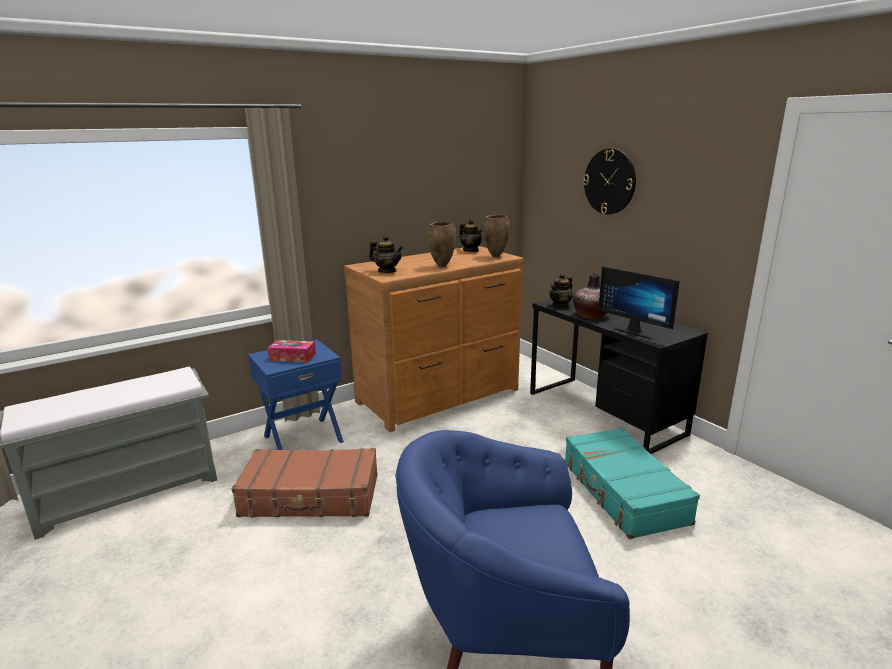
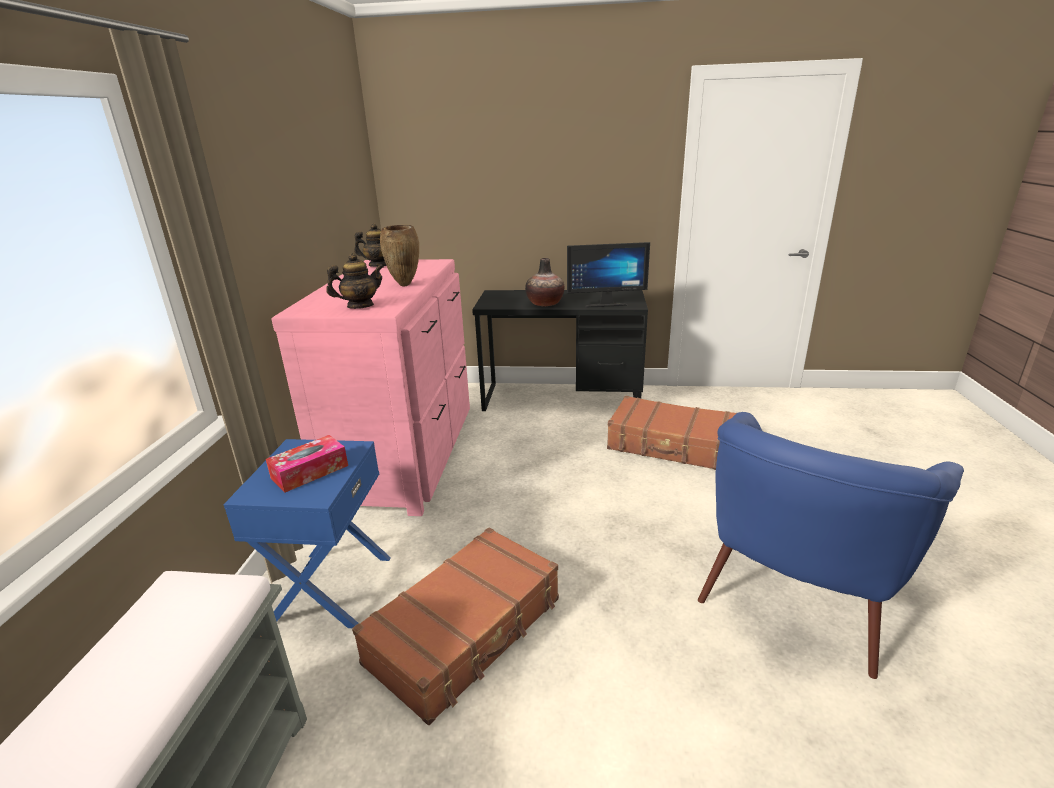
camera: 50 degrees left, 5 degrees up
(440, 396) = (406, 455): brown dresser -> pink dresser
(495, 256) = (425, 264): brown vase -> none
(560, 306) = (502, 304): teapot -> none
(609, 181) = (509, 160): wall clock -> none
(623, 492) = (672, 446): turquoise suitcase -> brown suitcase

